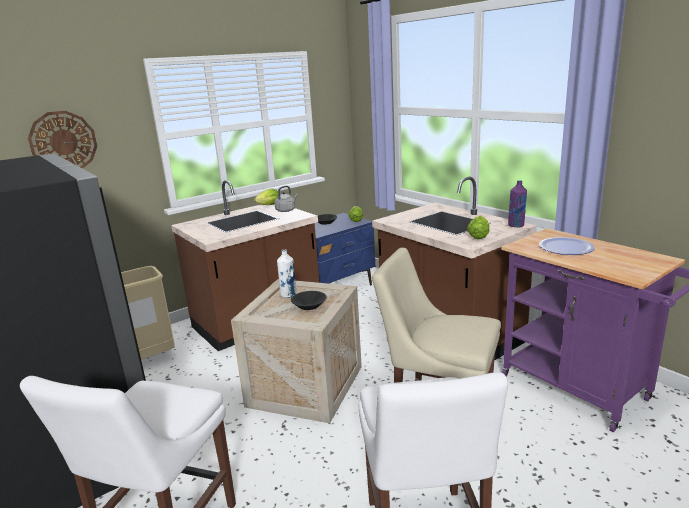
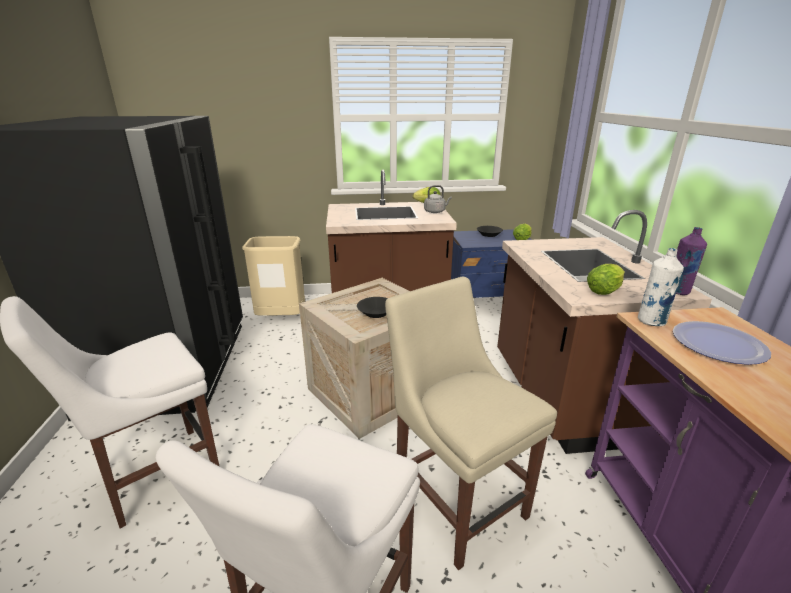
camera: 30 degrees right, 5 degrees up
(63, 142) = (249, 111): wall clock -> none
(288, 295) = (372, 296): white bottle -> white bottle (651, 321)

